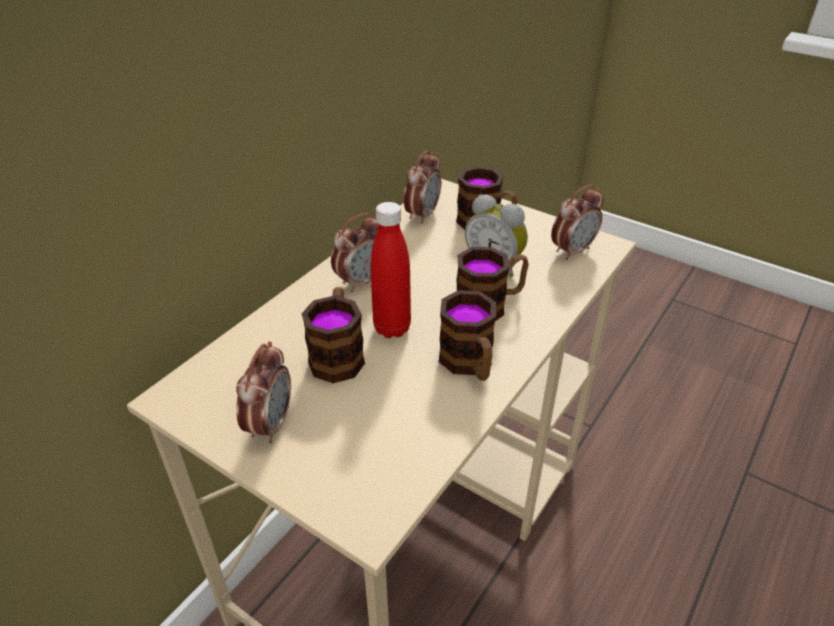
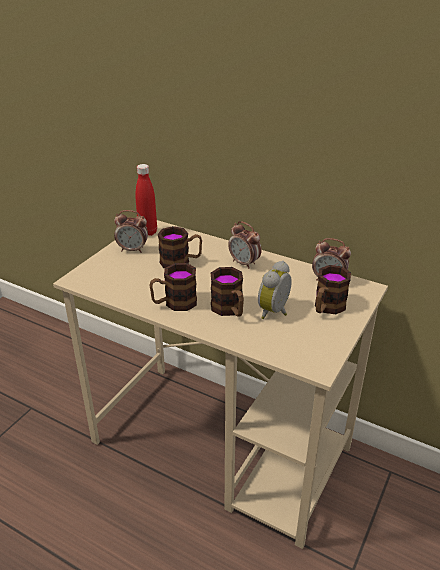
camera: 85 degrees right, 5 degrees down
(392, 328) = (203, 276): red bottle -> red bottle (148, 232)
(572, 251) = (304, 349): alarm clock -> none

